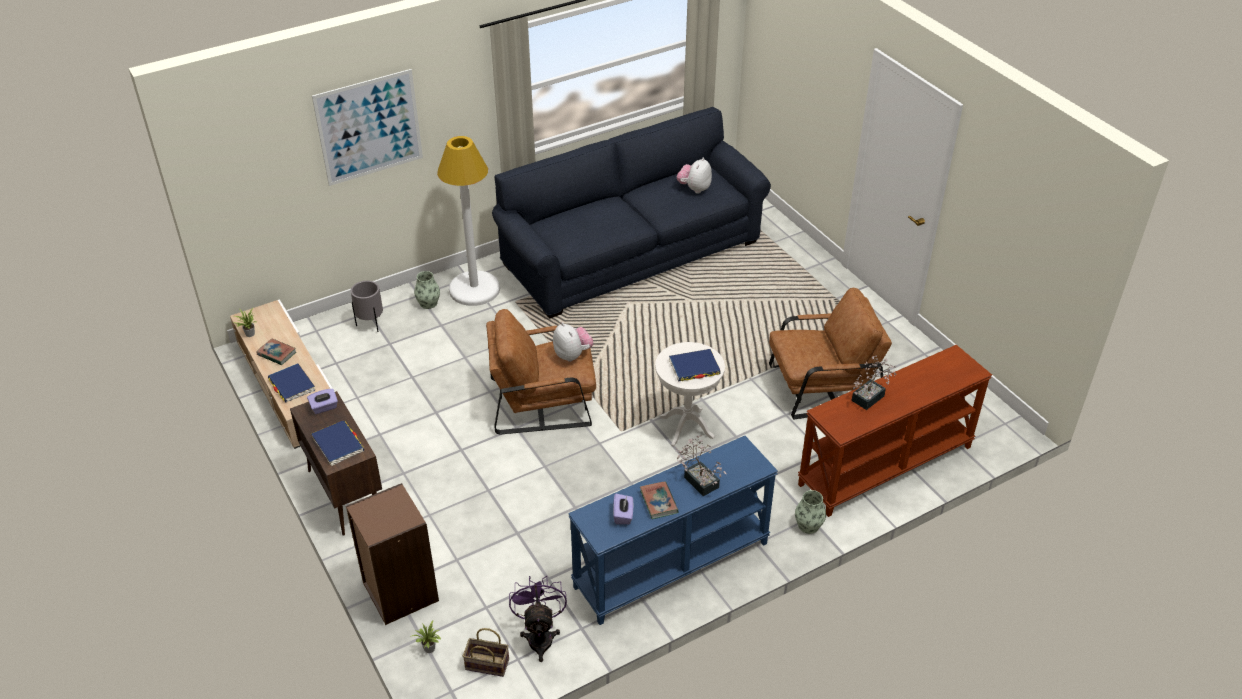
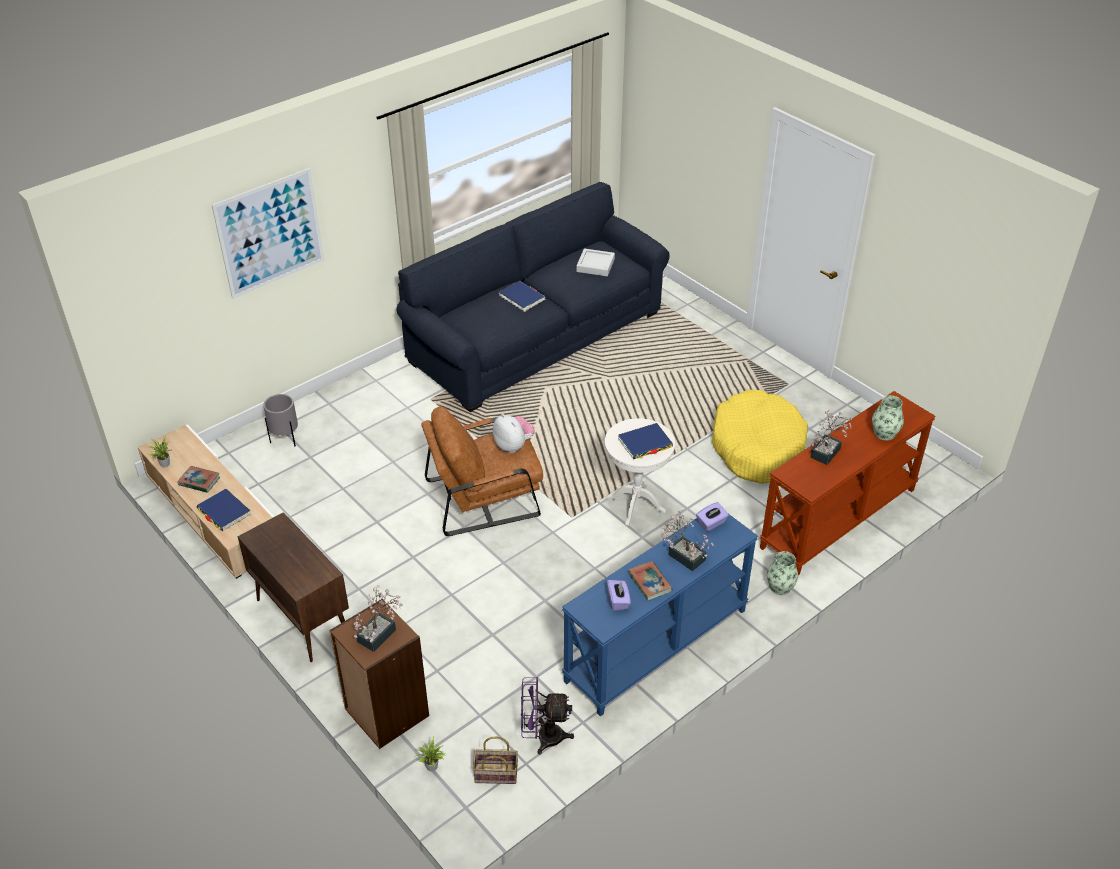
camera: 10 degrees left, 0 degrees up
(324, 407) = (274, 531): purple tissue box -> purple tissue box (711, 523)
(338, 444) = (299, 567): blue book -> blue book (522, 298)
(391, 514) = (380, 633): none -> potted plant
(428, 303) = (341, 410): vase -> vase (884, 433)
(474, 289) = (385, 391): white floor lamp -> none
(540, 636) = (543, 737): purple fan -> purple fan turned 75 degrees counterclockwise
(694, 189) = (595, 265): plush toy -> grey tray
(822, 386) = (757, 447): brown armchair -> yellow dog bed

